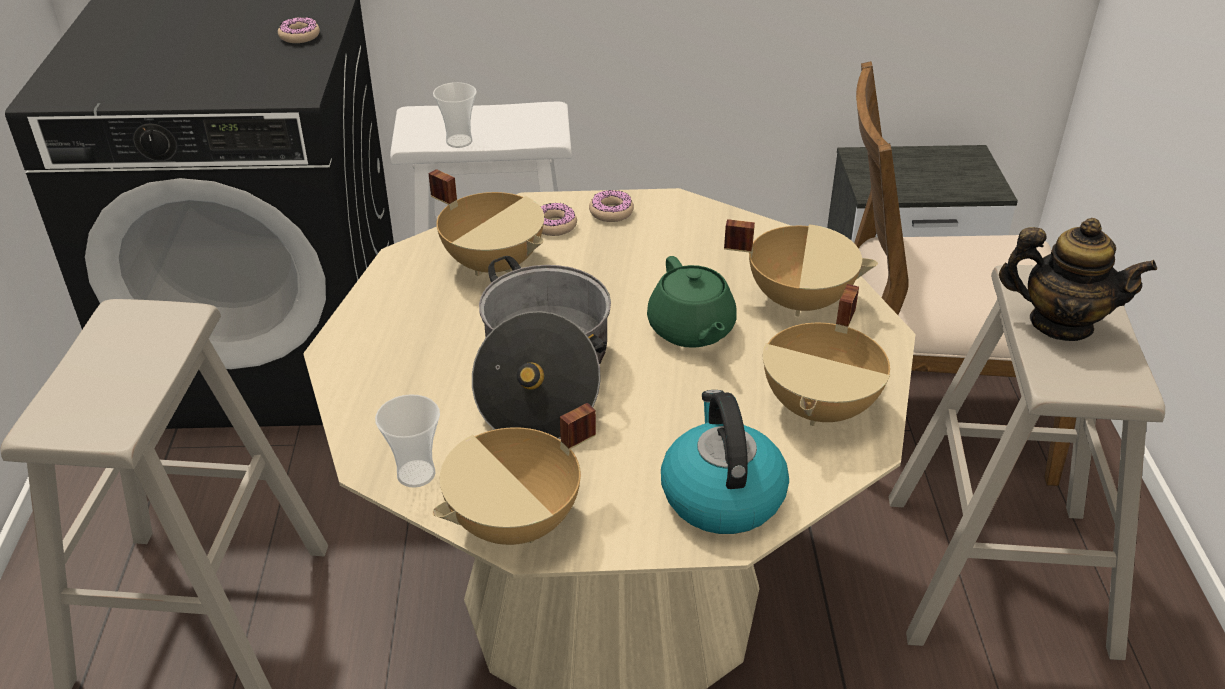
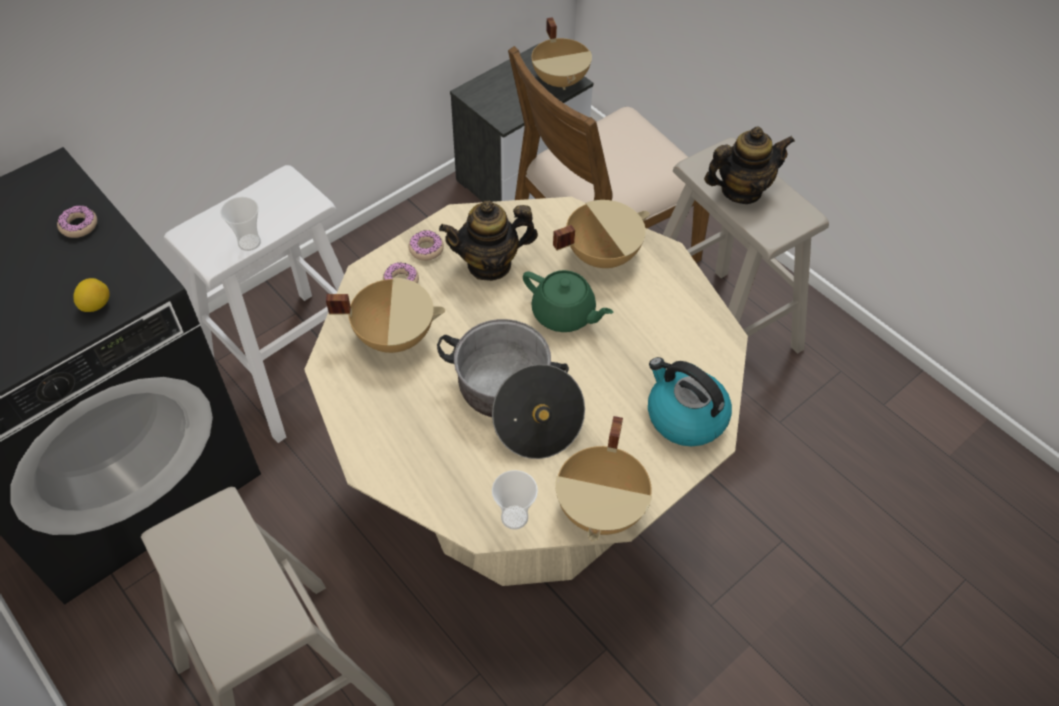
camera: 40 degrees left, 15 degrees up
(238, 88) = (96, 305): none -> lemon
(661, 252) = (489, 264): none -> teapot
(822, 407) = (681, 325): beige cooking pot -> beige cooking pot (561, 80)

